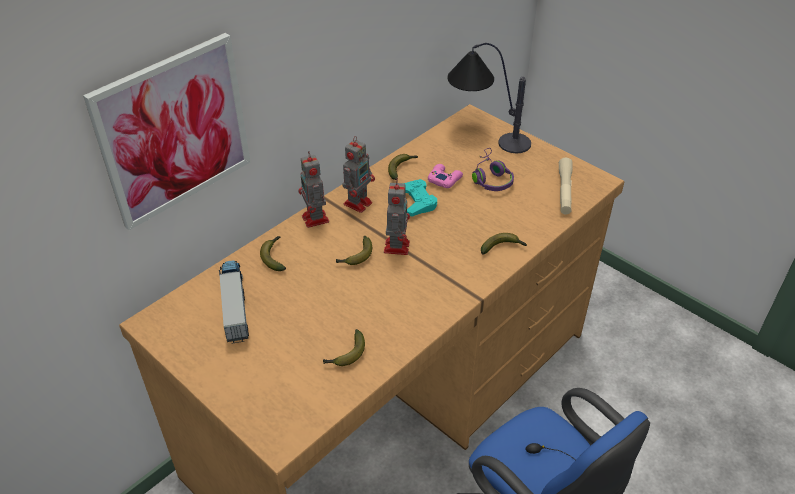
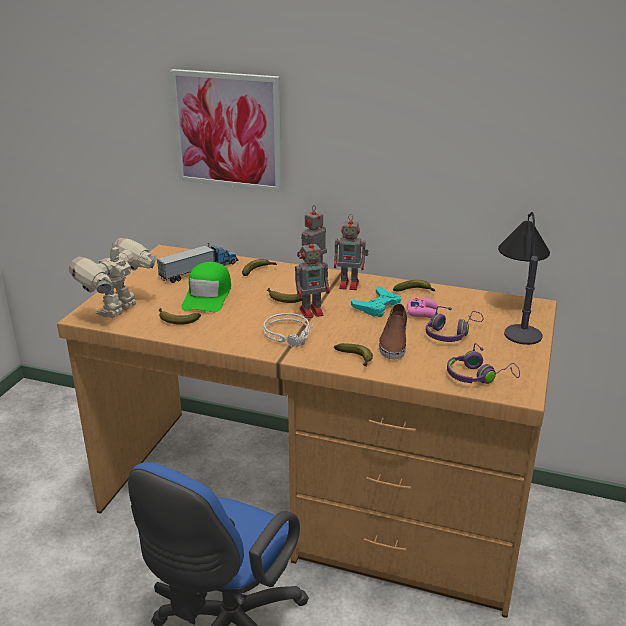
camera: 65 degrees right, 15 degrees down
(288, 402) = (120, 311): none -> toy robot
(305, 313) = (208, 296): none -> green cap
(434, 276) = (290, 335): none -> grey headphones
(484, 214) = (393, 341): none -> brown shoe
(564, 191) = (478, 376): beige flashlight -> purple headphones

